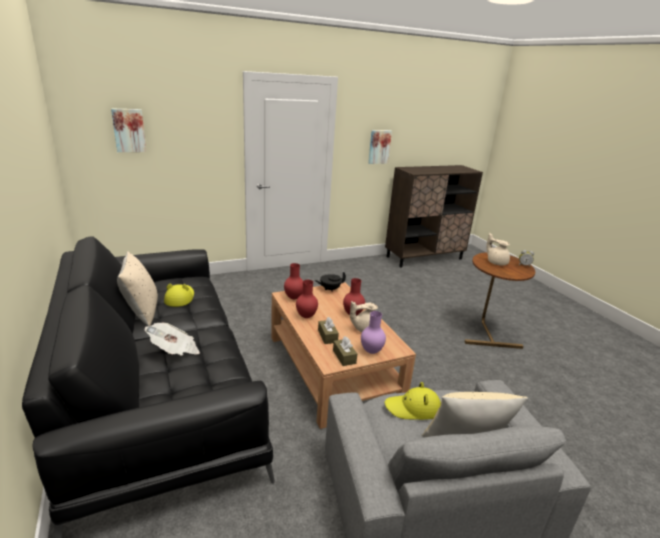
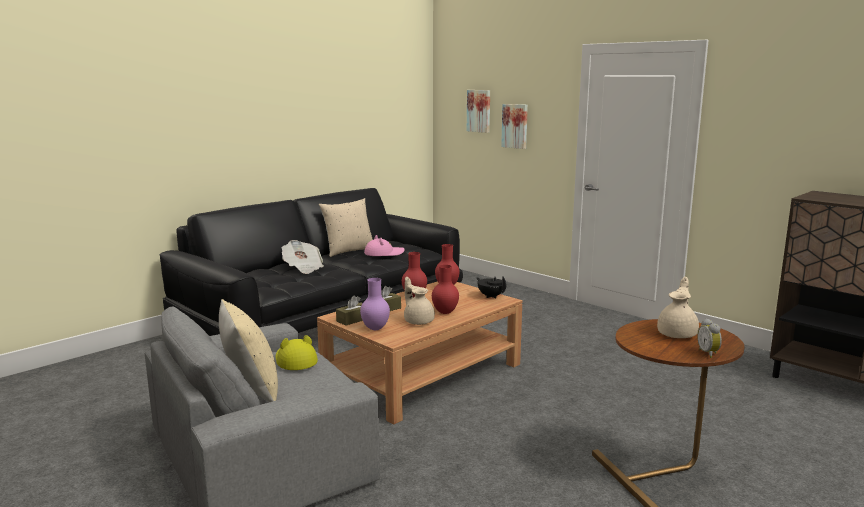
camera: 70 degrees right, 10 degrees down
(180, 298) = (384, 253): yellow hat -> pink hat
(379, 146) = (783, 151): picture -> picture (515, 126)

